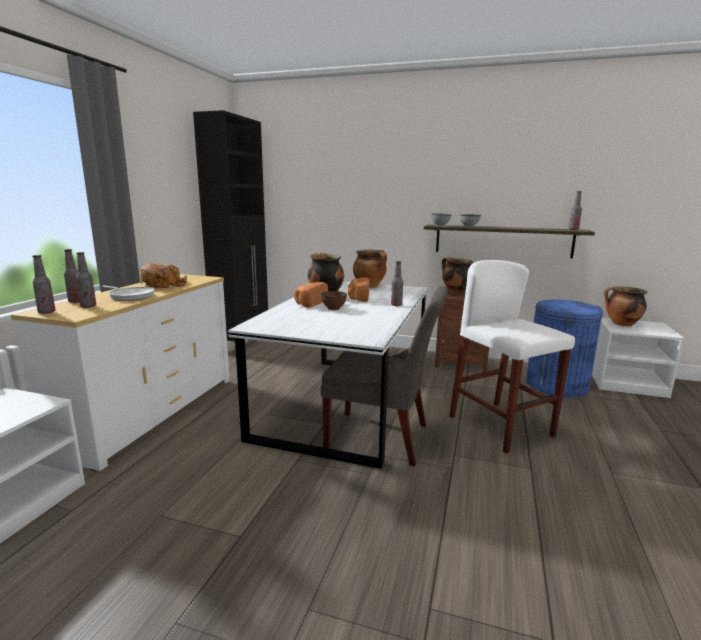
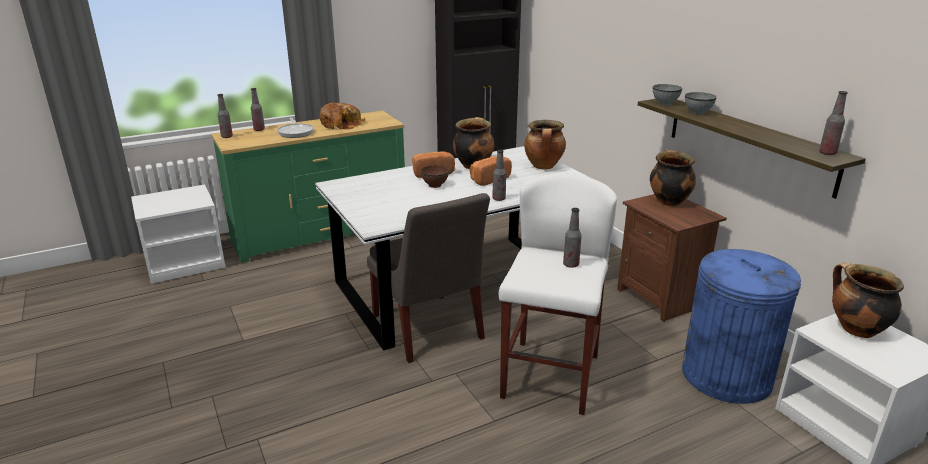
camera: 45 degrees right, 10 degrees up
(88, 306) = (254, 137): bottle -> bottle (571, 264)
(151, 413) = (320, 233): white dresser -> green dresser

